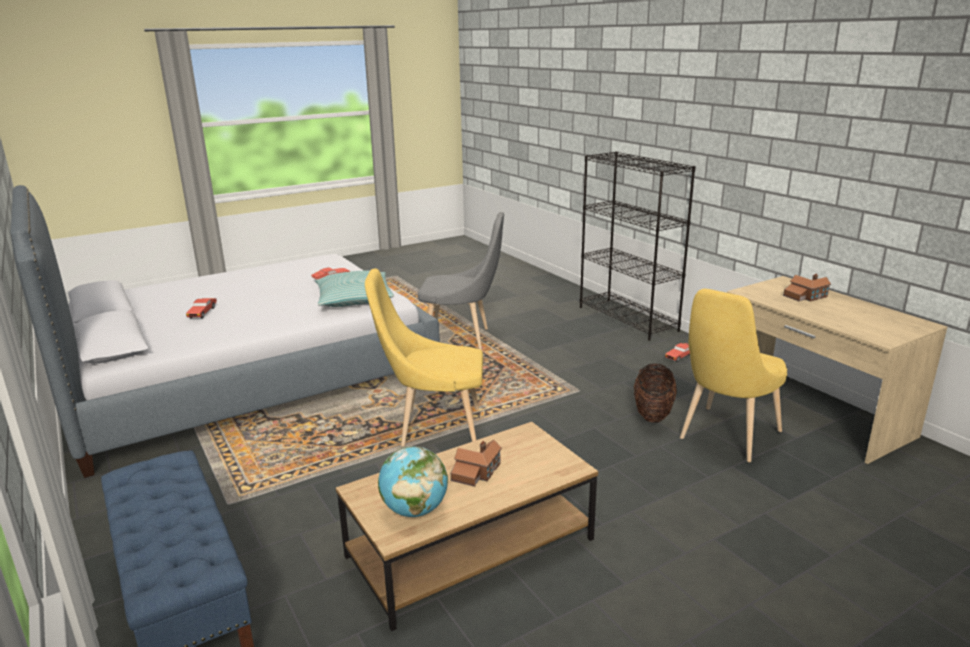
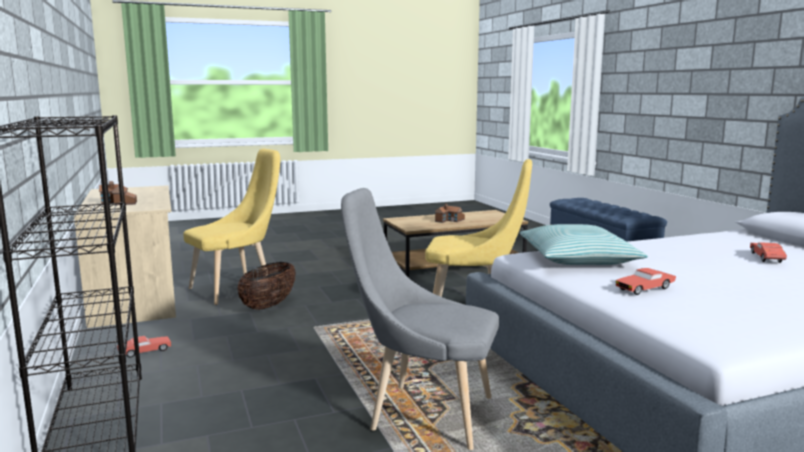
camera: 170 degrees left, 10 degrees down
(414, 510) = (483, 215): globe -> none

